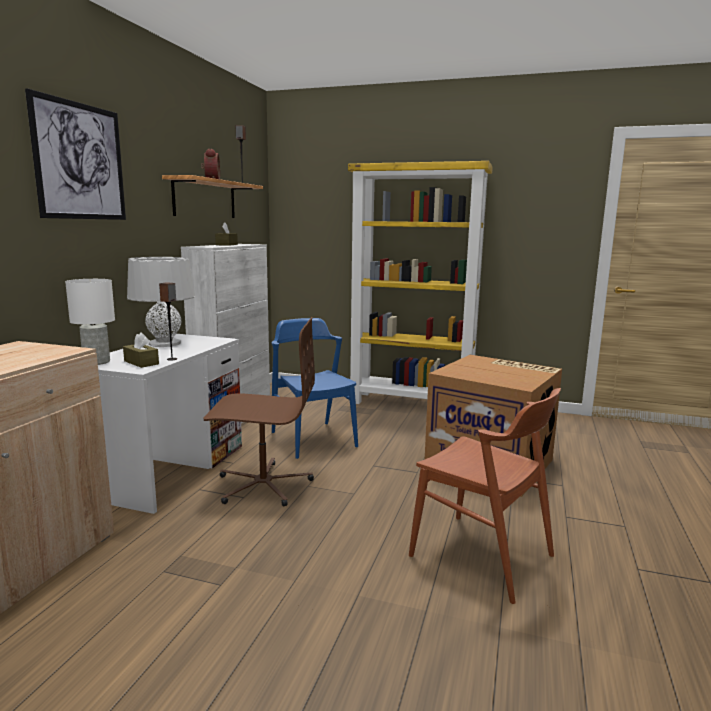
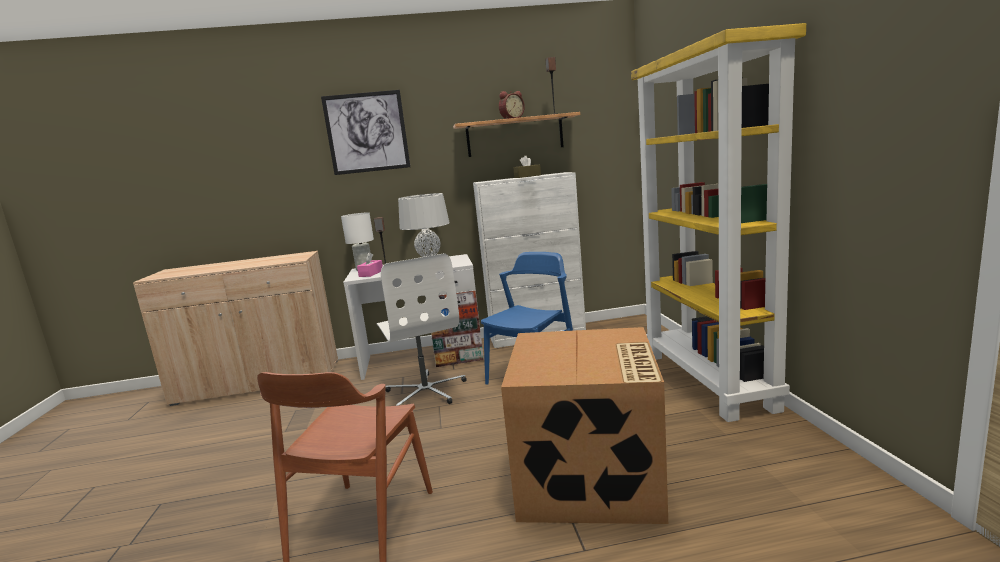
camera: 65 degrees right, 0 degrees up
(141, 362) = (371, 273): brown tissue box -> pink tissue box
(263, 485) = (426, 391): brown office chair -> white office chair

